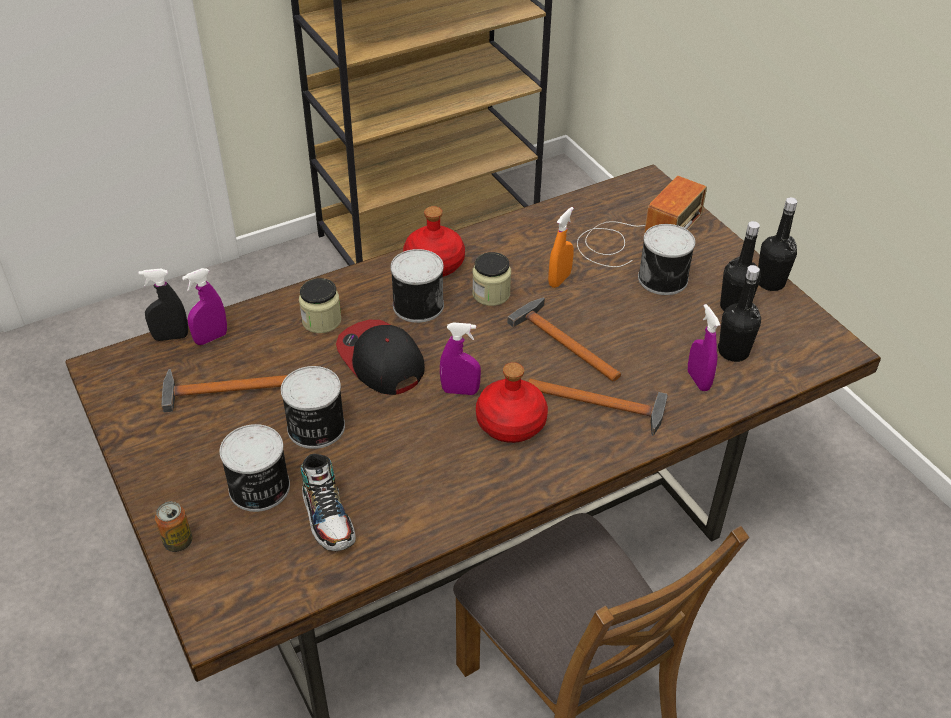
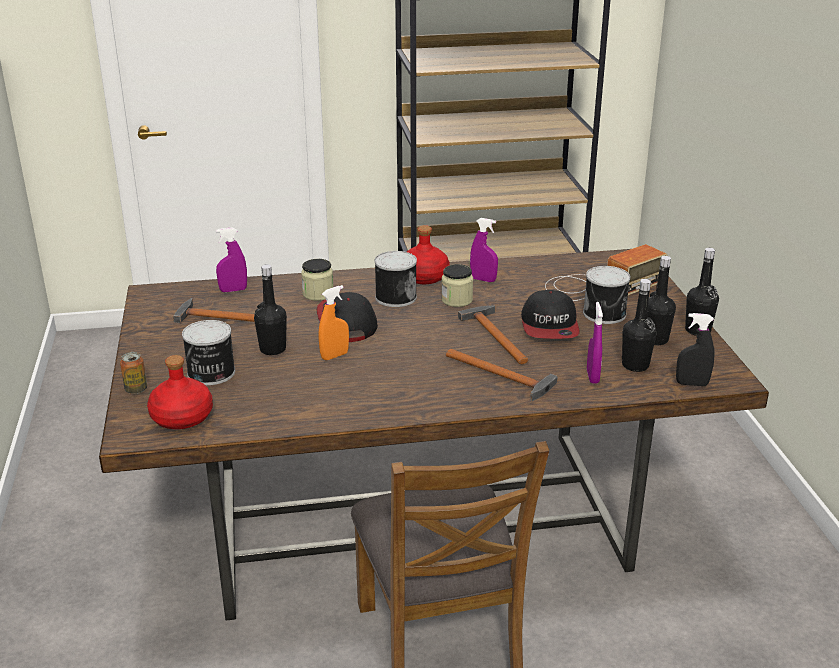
camera: 20 degrees right, 15 degrees down
(171, 337) = (206, 285): black spray bottle -> black spray bottle (692, 384)
(315, 428) = (273, 349): can -> black bottle
(328, 517) = (248, 398): shoe -> none
(460, 391) = (394, 348): purple spray bottle -> purple spray bottle (483, 280)
(511, 423) = (421, 373): red bottle -> red bottle (182, 418)
(559, 279) = (517, 301): orange spray bottle -> orange spray bottle (334, 356)
(615, 312) = (550, 326): none -> cap

